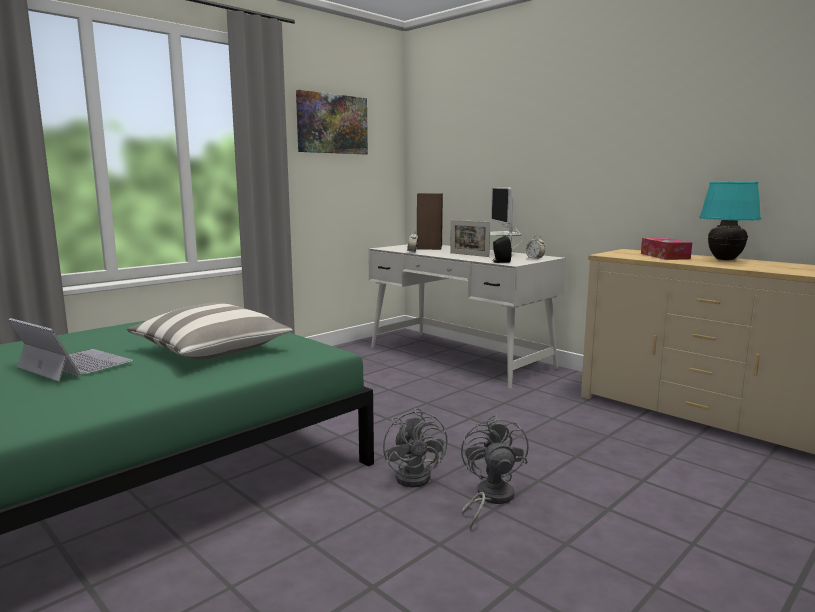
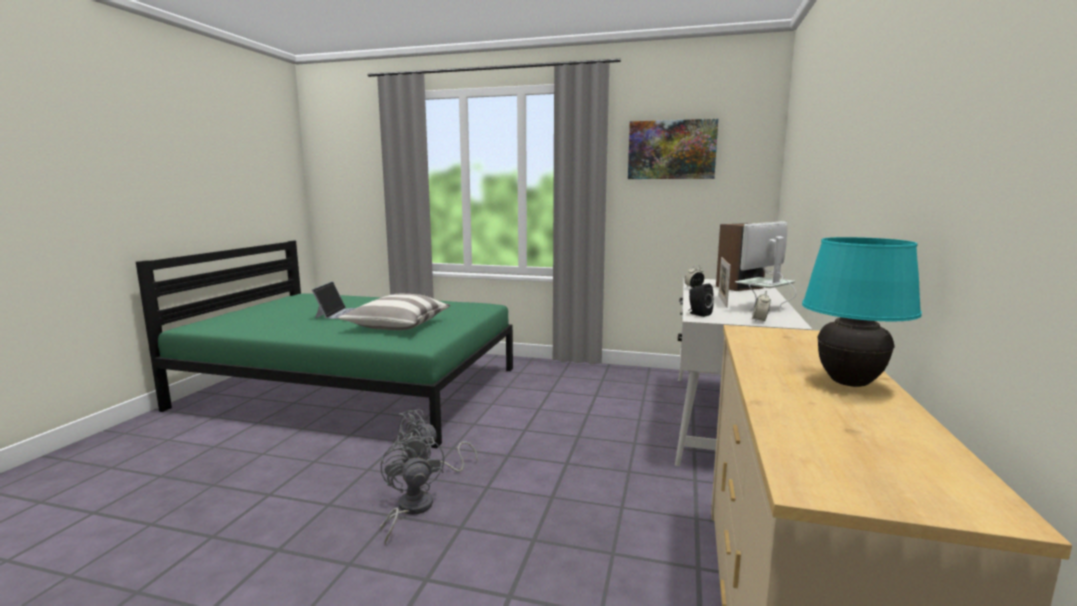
camera: 60 degrees right, 0 degrees up
(490, 498) = (410, 509): grey fan -> grey fan turned 75 degrees counterclockwise
(664, 256) = (800, 352): tissue box -> none

